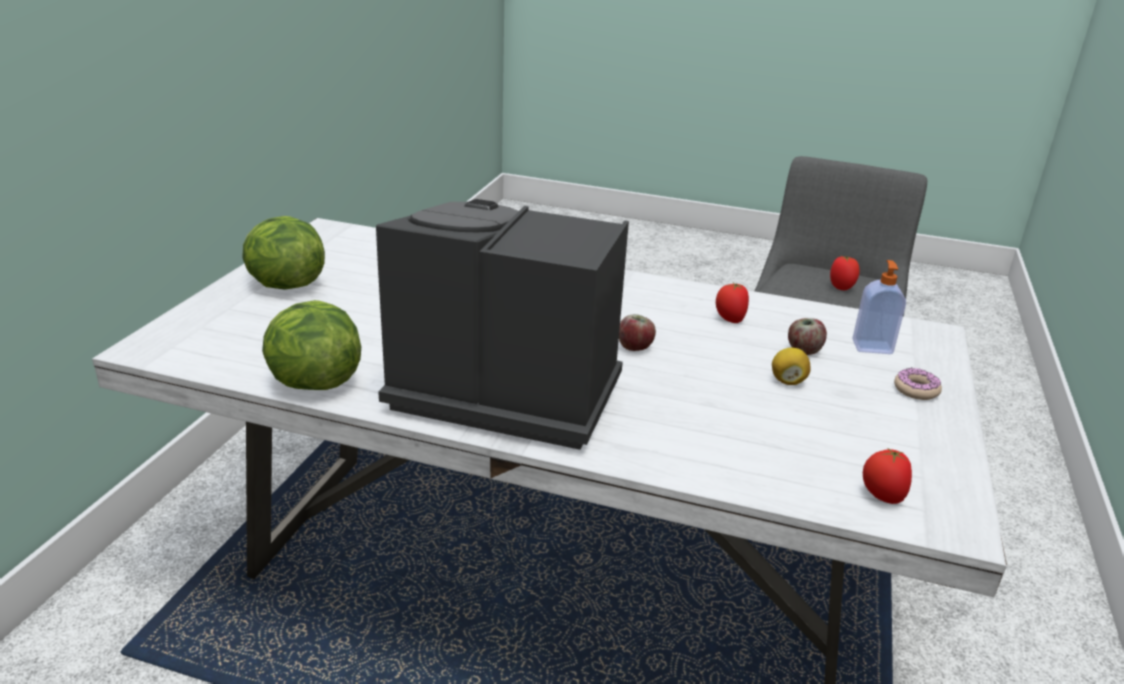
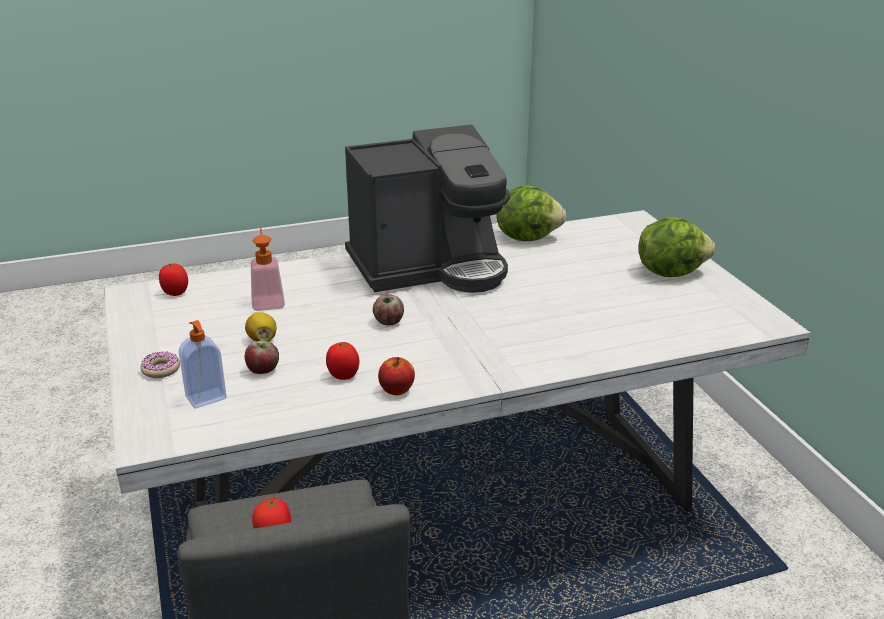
camera: 145 degrees right, 0 degrees up
(693, 294) = (396, 390): none -> apple
(751, 429) = (268, 300): none -> soap dispenser

